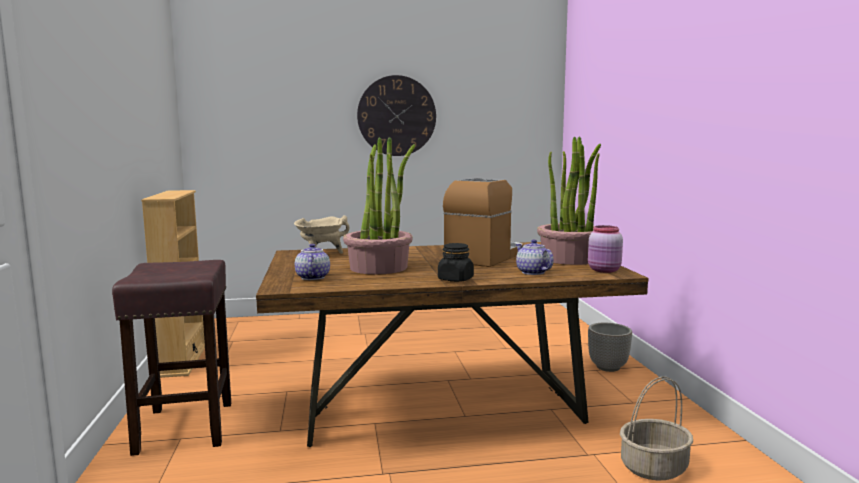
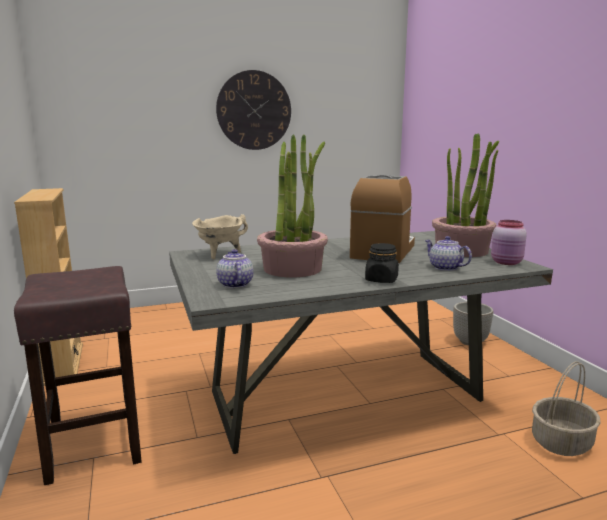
camera: 10 degrees left, 5 degrees up
(440, 409) = (343, 397): brown dining table -> grey dining table

